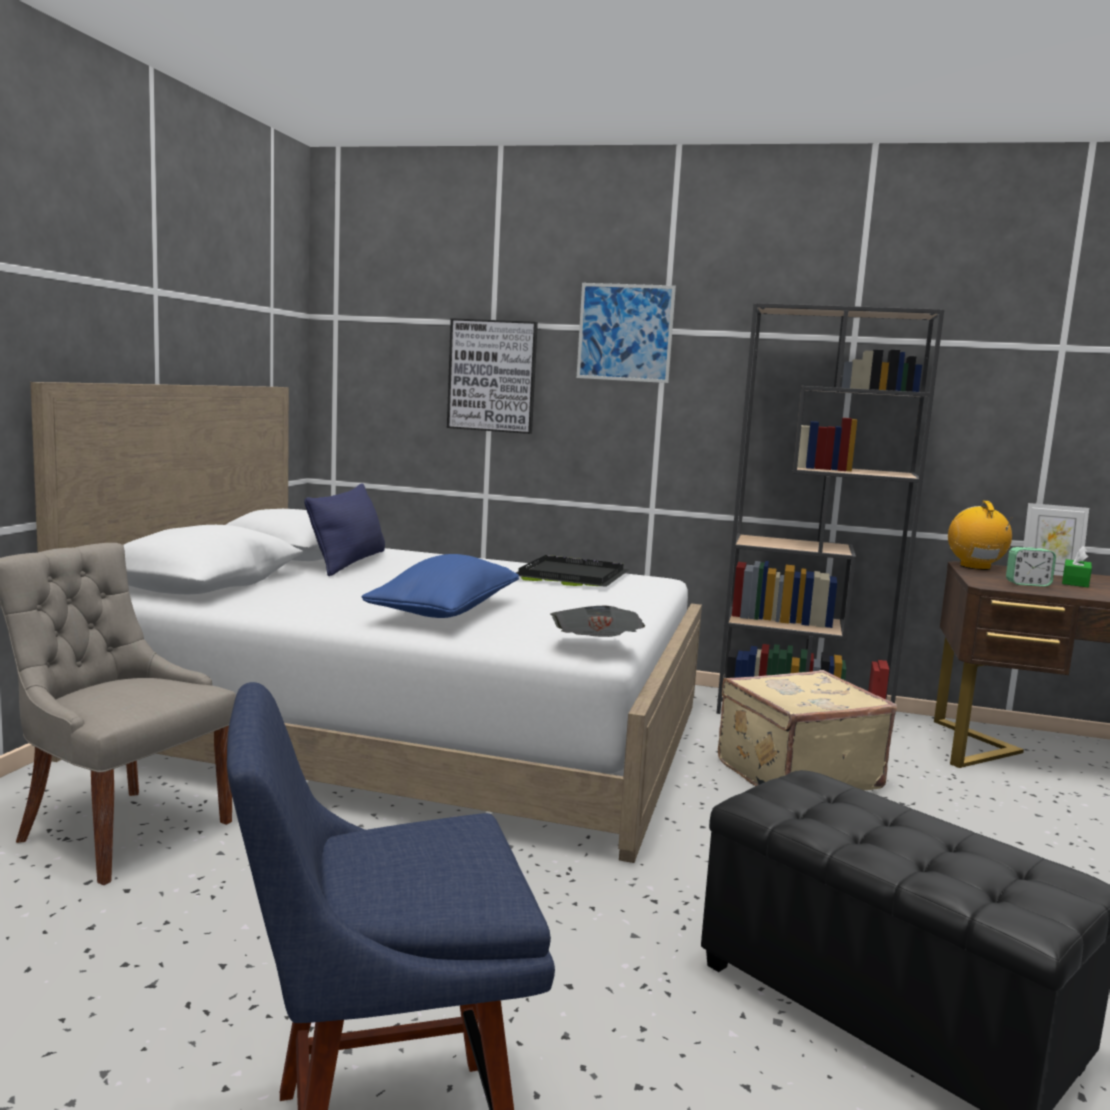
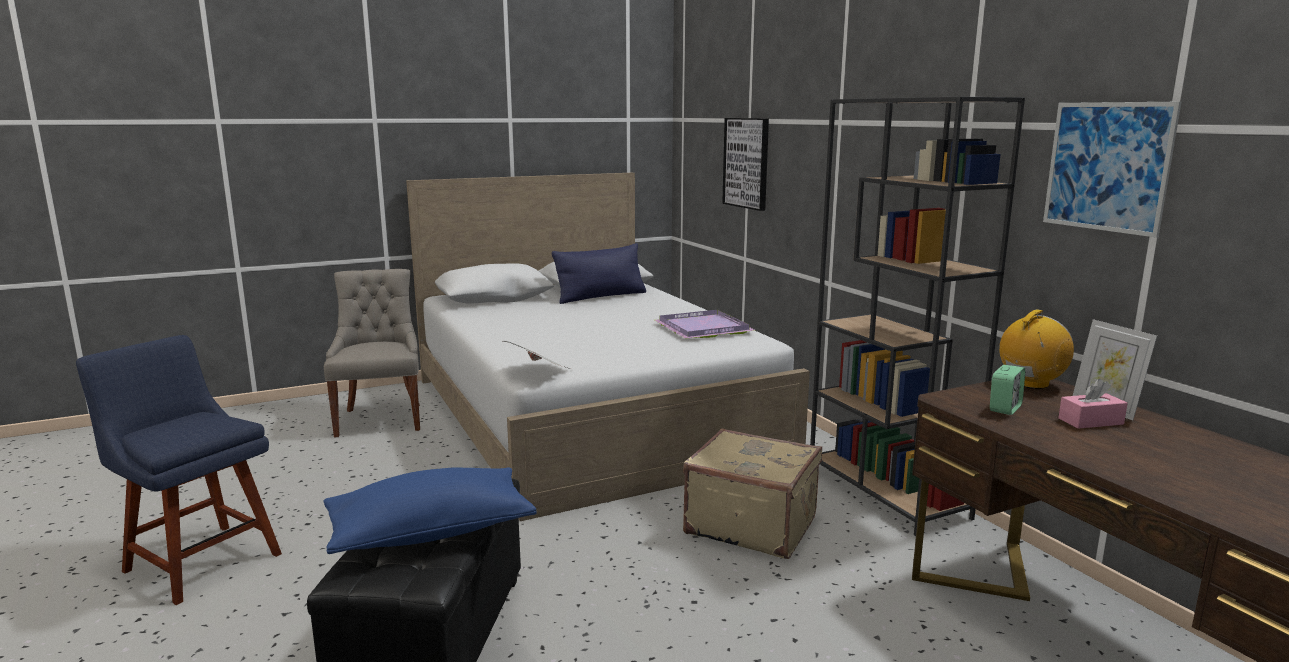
camera: 50 degrees right, 5 degrees up
(445, 612) = (540, 335): blue pillow -> blue pillow (430, 532)
(569, 577) = (701, 328): black tray -> purple tray
(625, 332) = (814, 125): picture -> picture (1107, 166)
(1027, 584) = (1005, 408): alarm clock -> alarm clock turned 105 degrees counterclockwise
(1075, 582) = (1090, 421): green tissue box -> pink tissue box

